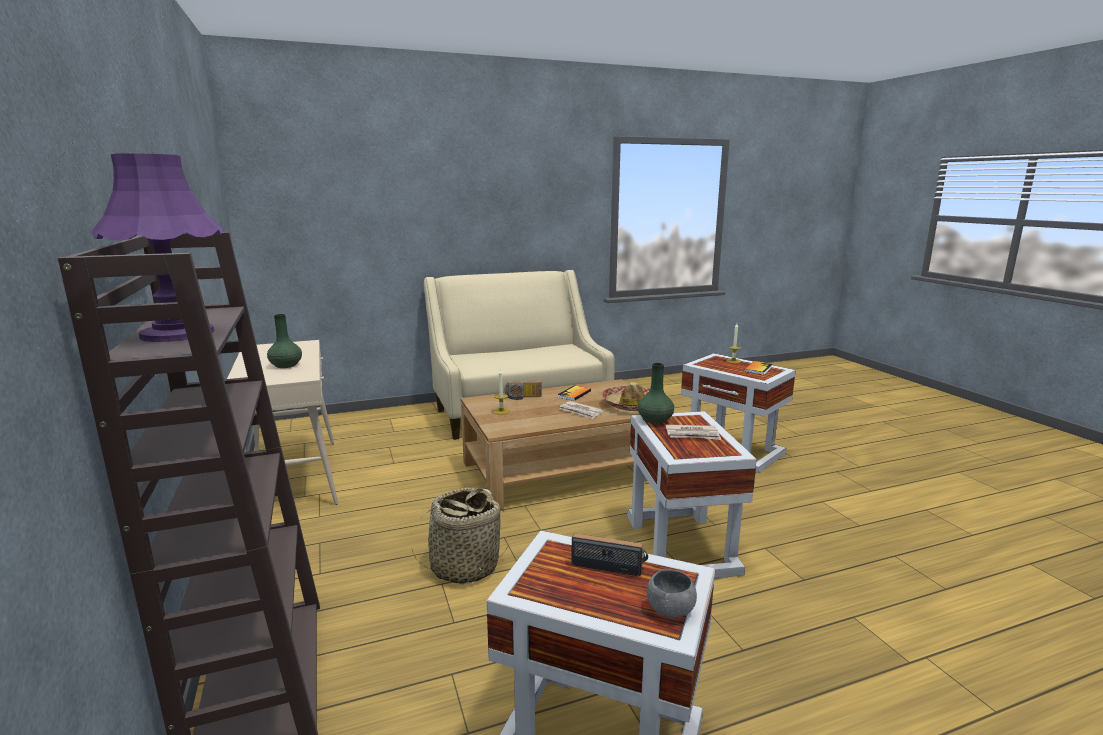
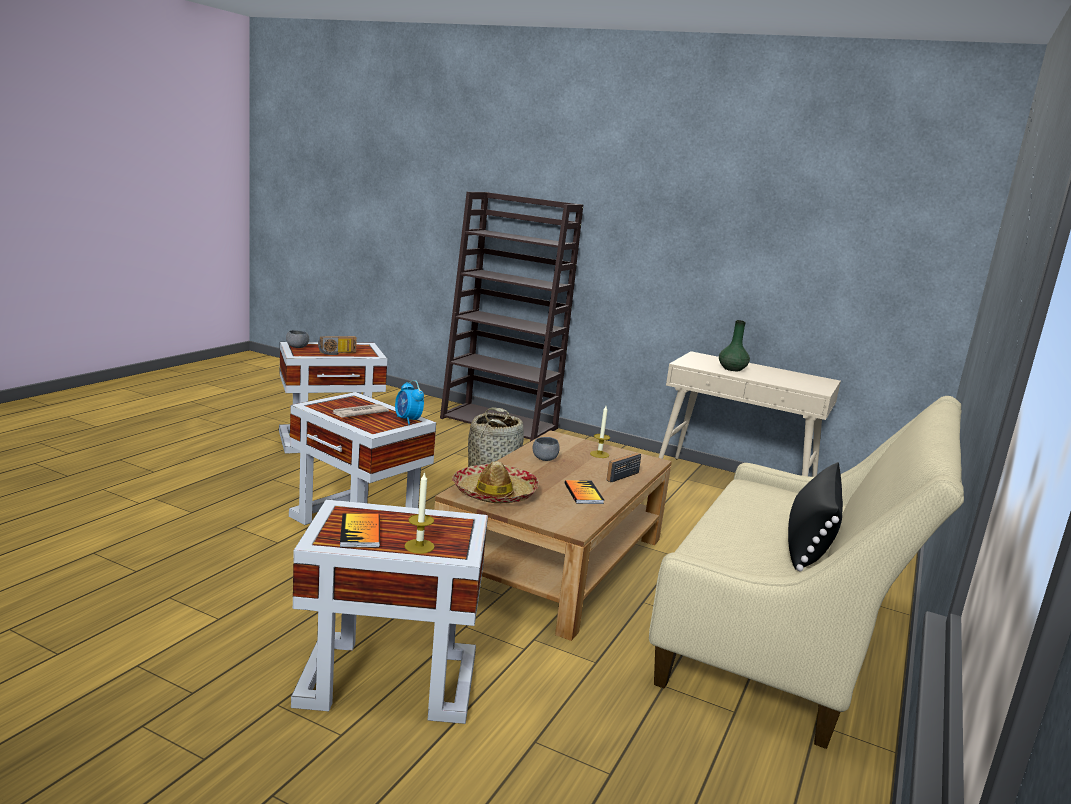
camera: 135 degrees right, 0 degrees up
(178, 333) = (512, 236): purple table lamp -> none
(521, 351) = (809, 541): none -> black pillow
(551, 417) = (544, 459): none -> grey bowl
(580, 412) = (530, 471): newspaper -> none
(654, 420) = (408, 420): green vase -> alarm clock

